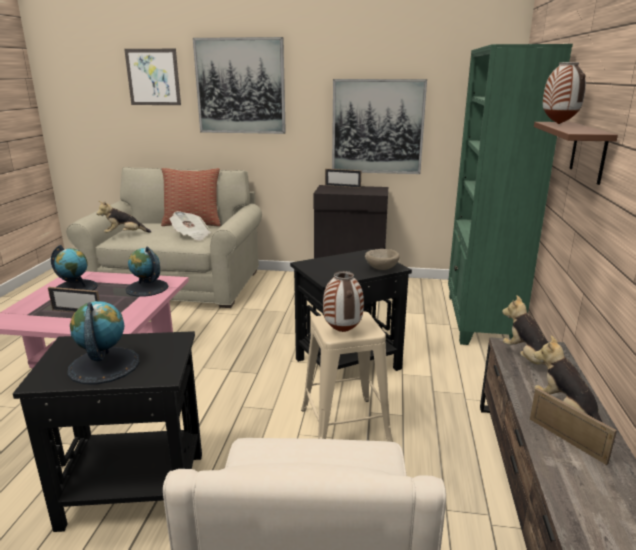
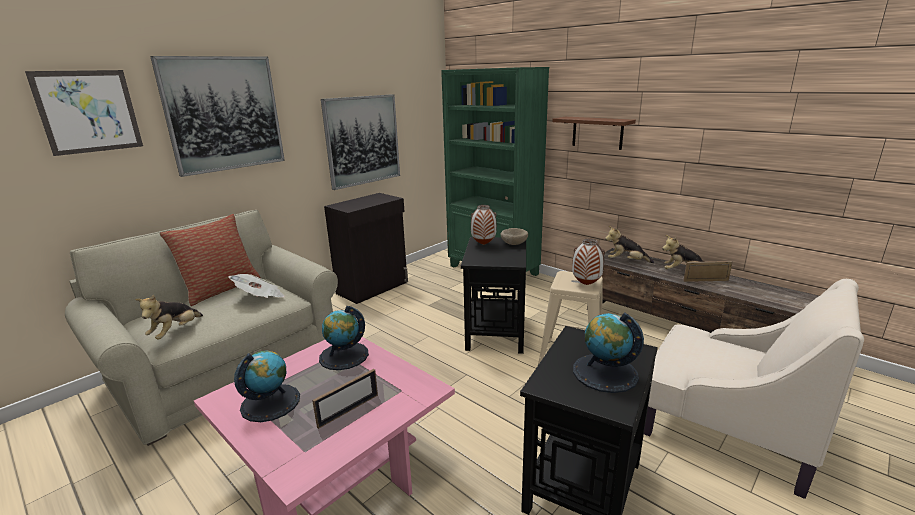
camera: 55 degrees left, 0 degrees up
(342, 186) = (348, 201): picture frame -> none
(558, 124) = (574, 118): vase -> vase (483, 245)

